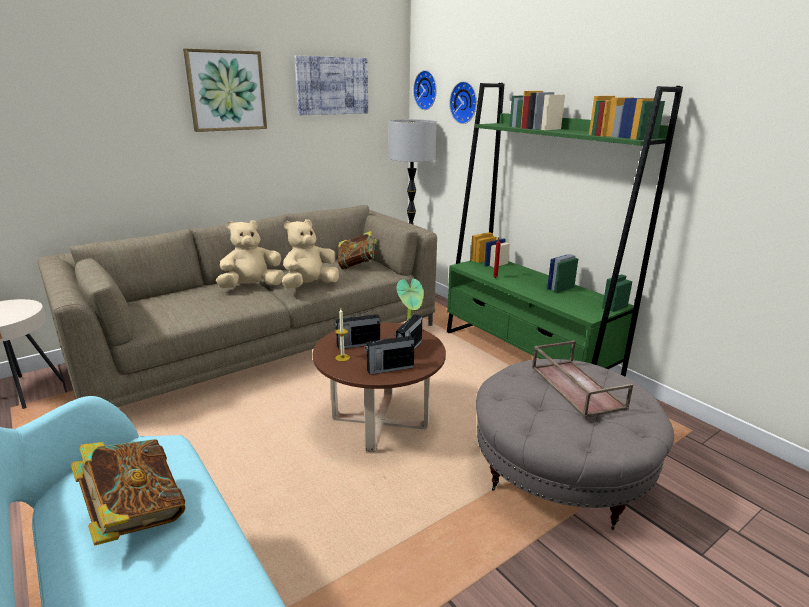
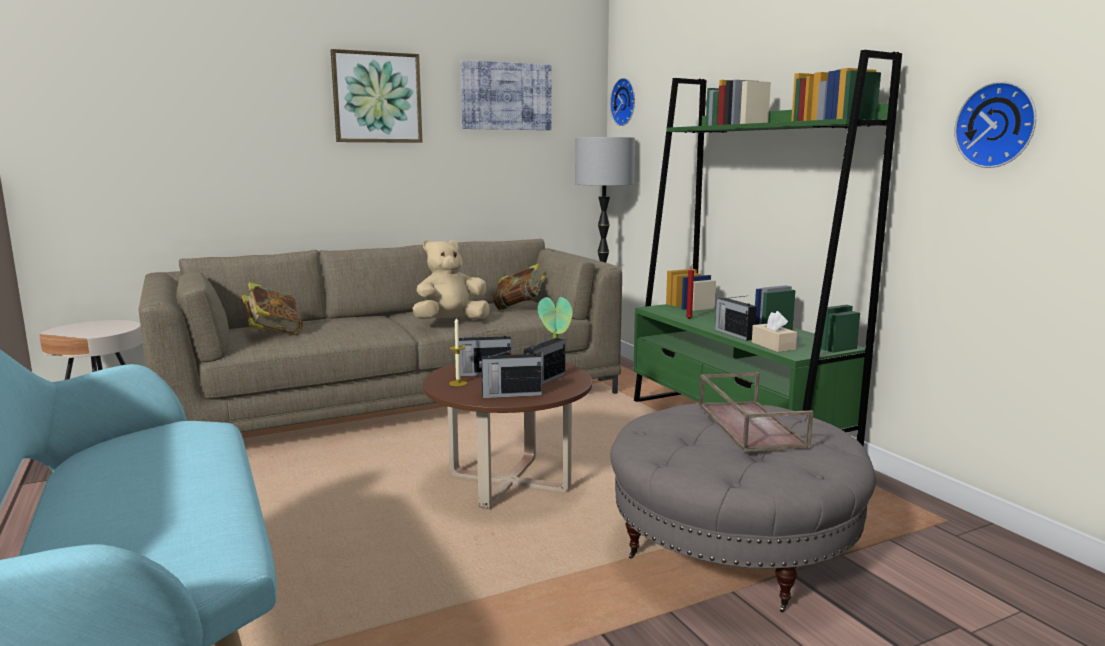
camera: 10 degrees right, 10 degrees down
(135, 516) = (148, 472): book -> book (273, 333)
(252, 287) = (381, 321): beige plush toy -> none
(465, 102) = (666, 111): wall clock -> wall clock (998, 125)
(535, 294) = (733, 334): none -> radio
(569, 307) = (773, 346): none -> beige tissue box

